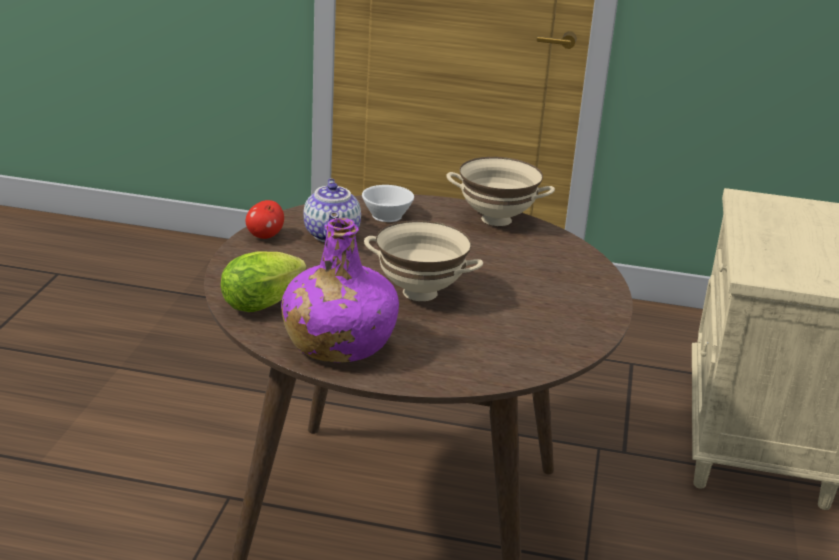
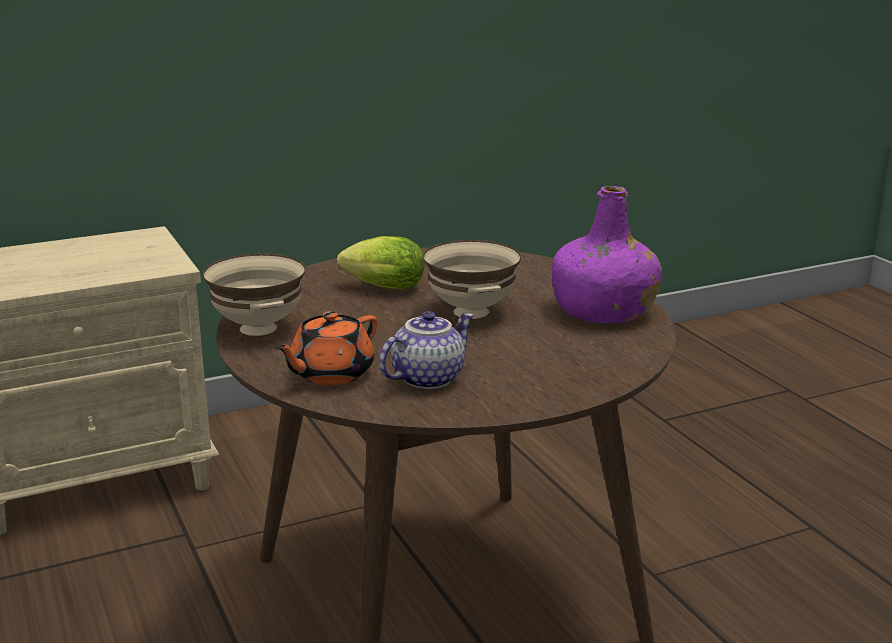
camera: 125 degrees left, 5 degrees down
(264, 236) = (491, 406): apple -> none
(265, 302) = (606, 353): lettuce -> lettuce (380, 288)
(386, 214) = (330, 374): white cup -> orange teapot

